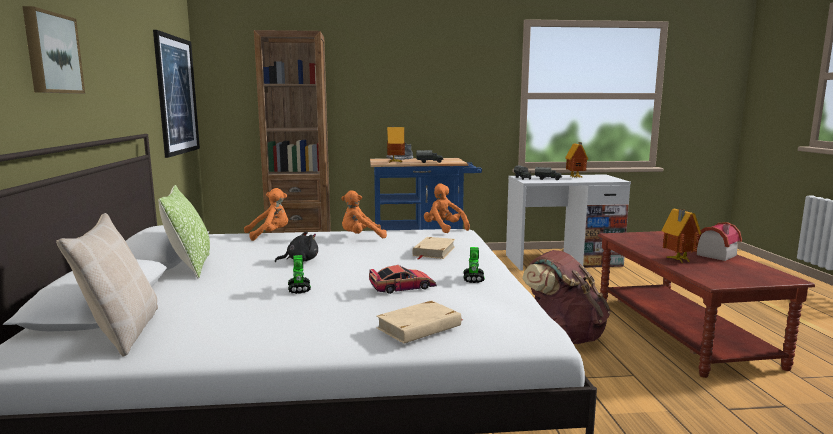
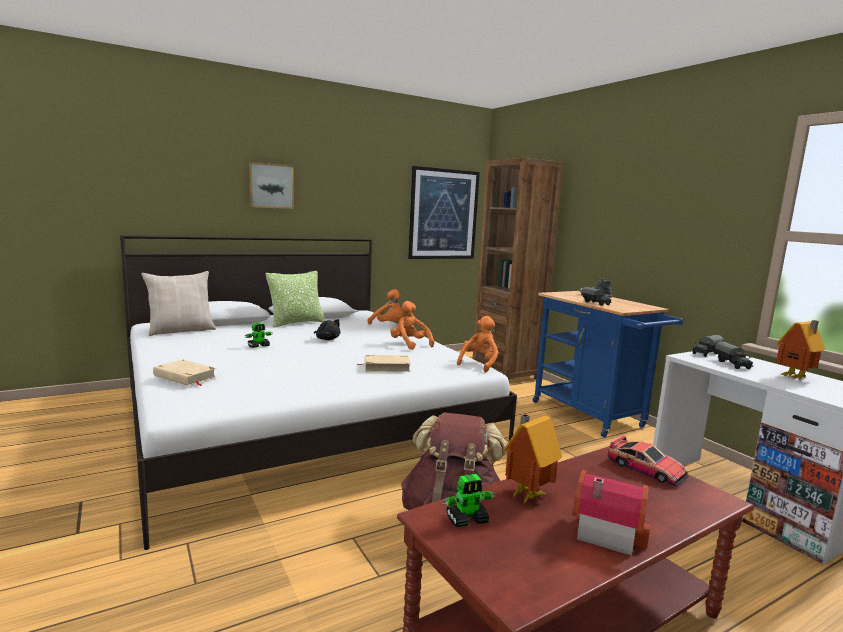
camera: 65 degrees right, 0 degrees up
(395, 162) = (567, 296): toy house -> none
(403, 287) = (270, 365): toy car -> toy car (646, 469)
(473, 279) = (309, 384): toy robot -> toy robot (467, 519)

